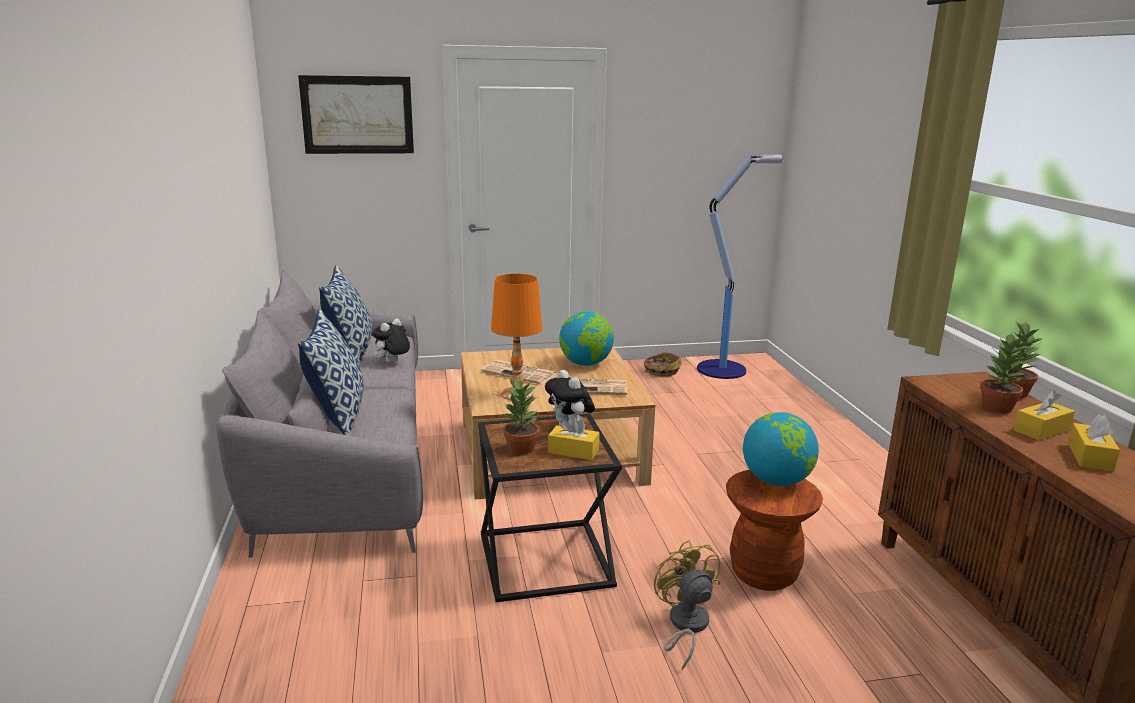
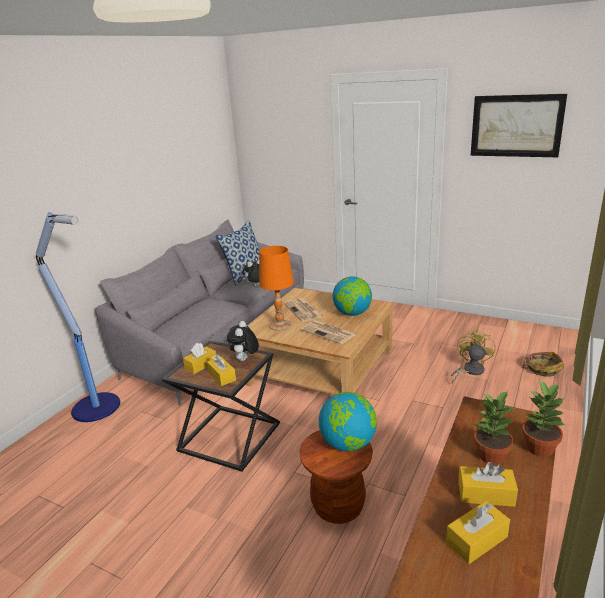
camera: 40 degrees right, 5 degrees up
(337, 416) = (184, 315): pillow -> none
(357, 115) = (280, 123): picture -> picture (516, 126)
(521, 449) = (201, 365): potted plant -> yellow tissue box
(661, 371) = (473, 327): basket -> basket (542, 369)
(685, 626) = (245, 516): yellow fan -> yellow fan (470, 371)
(723, 369) = (526, 337): floor lamp -> floor lamp (97, 407)

